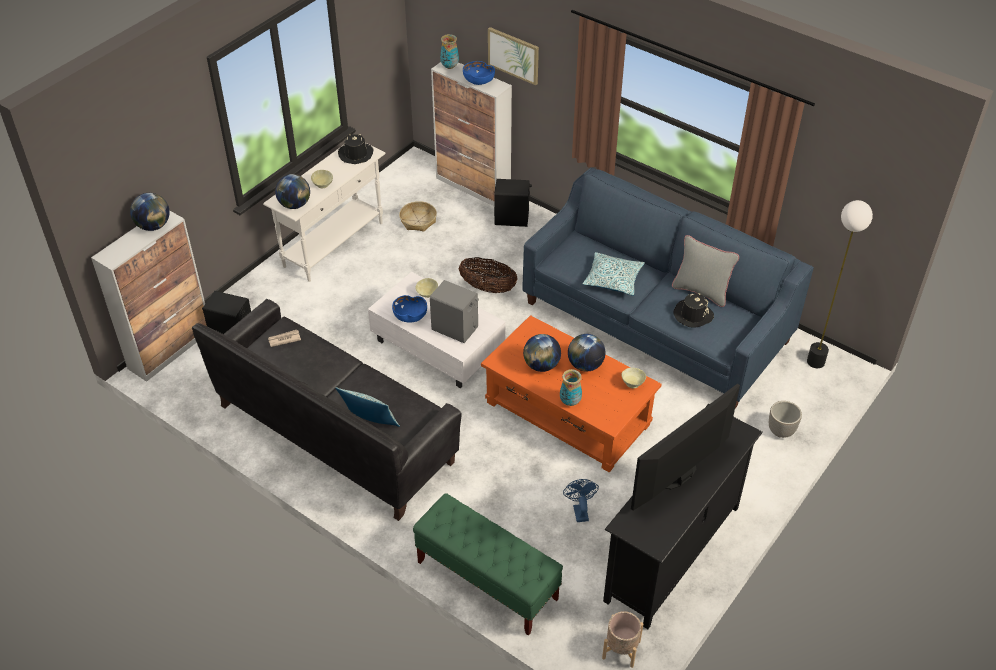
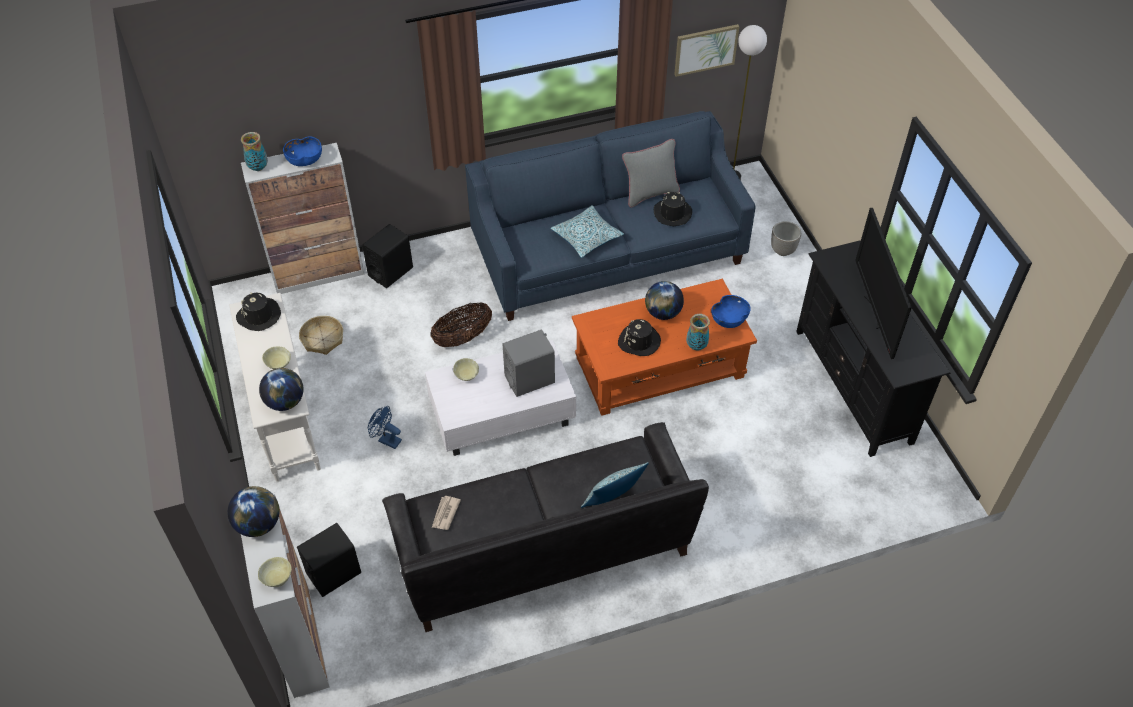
camera: 55 degrees left, 5 degrees up
(410, 317) = (485, 404): blue bowl -> blue bowl (729, 320)
(487, 580) = (797, 524): green bench -> none
(513, 55) = (329, 110): picture -> picture (705, 49)
(541, 365) = (639, 341): globe -> black hat
(579, 510) = (769, 419): blue fan -> blue fan (386, 440)
(621, 649) = (922, 472): beige planter -> none
(633, 383) = (708, 295): beige bowl -> beige bowl (278, 578)

